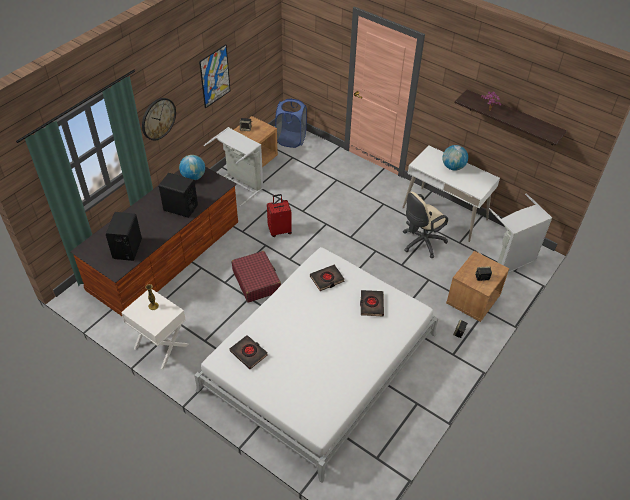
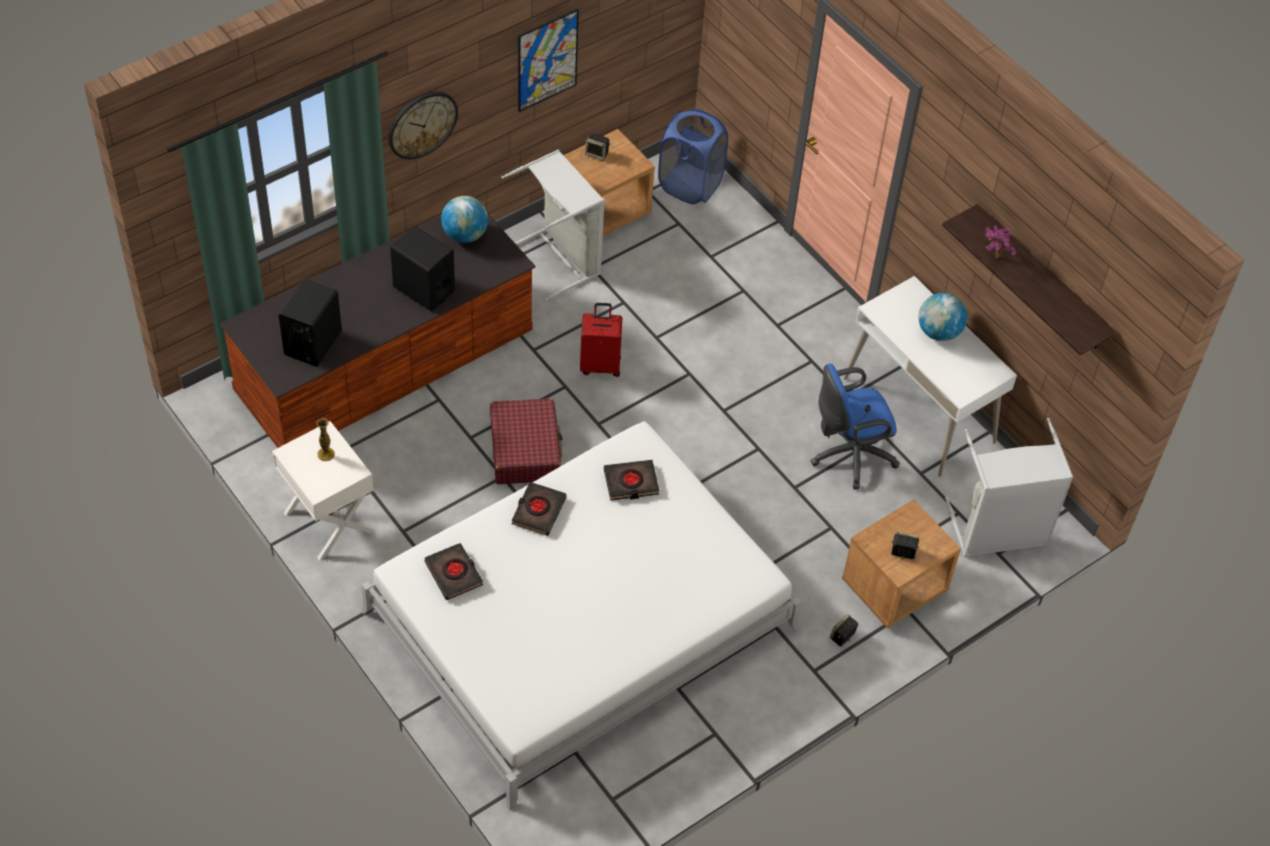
camera: 15 degrees right, 5 degrees up
(371, 304) = (688, 547): black book -> black book (538, 511)
(421, 243) = (848, 455): beige office chair -> blue office chair

